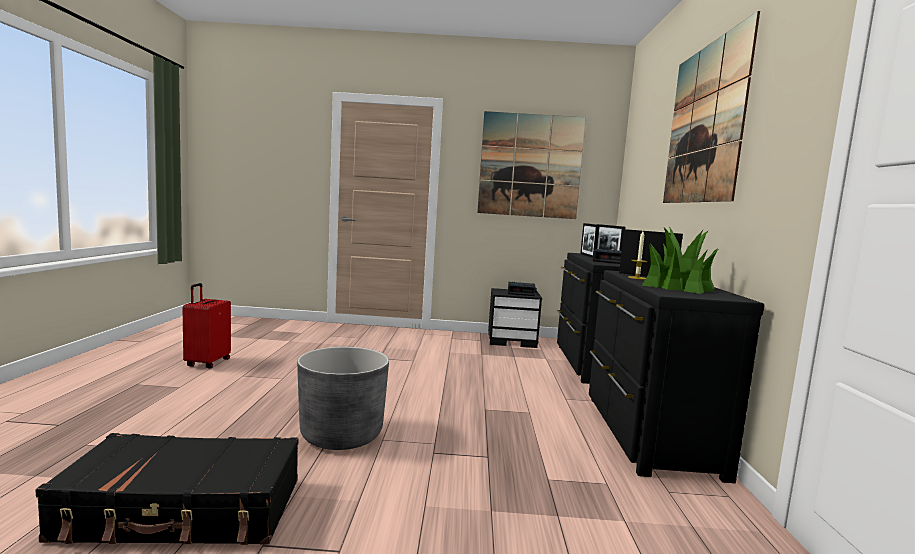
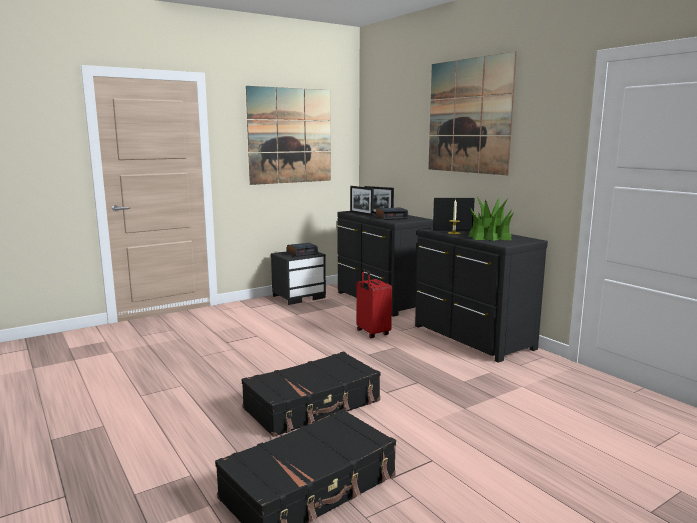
camera: 35 degrees left, 5 degrees up
(207, 363) = (77, 398): red suitcase -> red suitcase (372, 333)
(341, 435) = (313, 405): grey planter -> black suitcase

